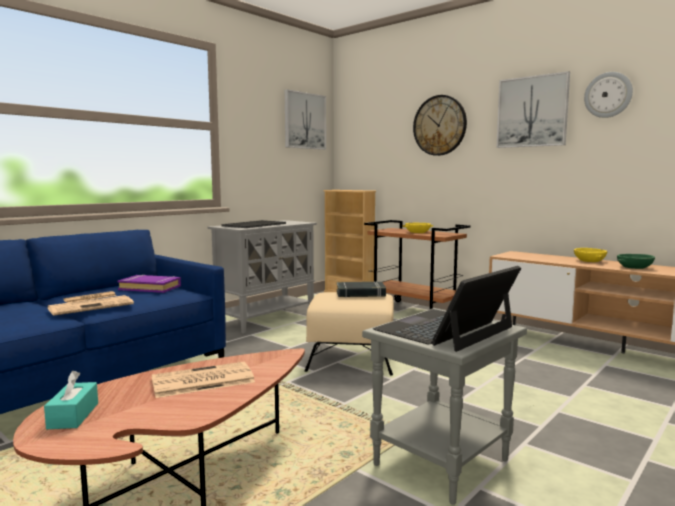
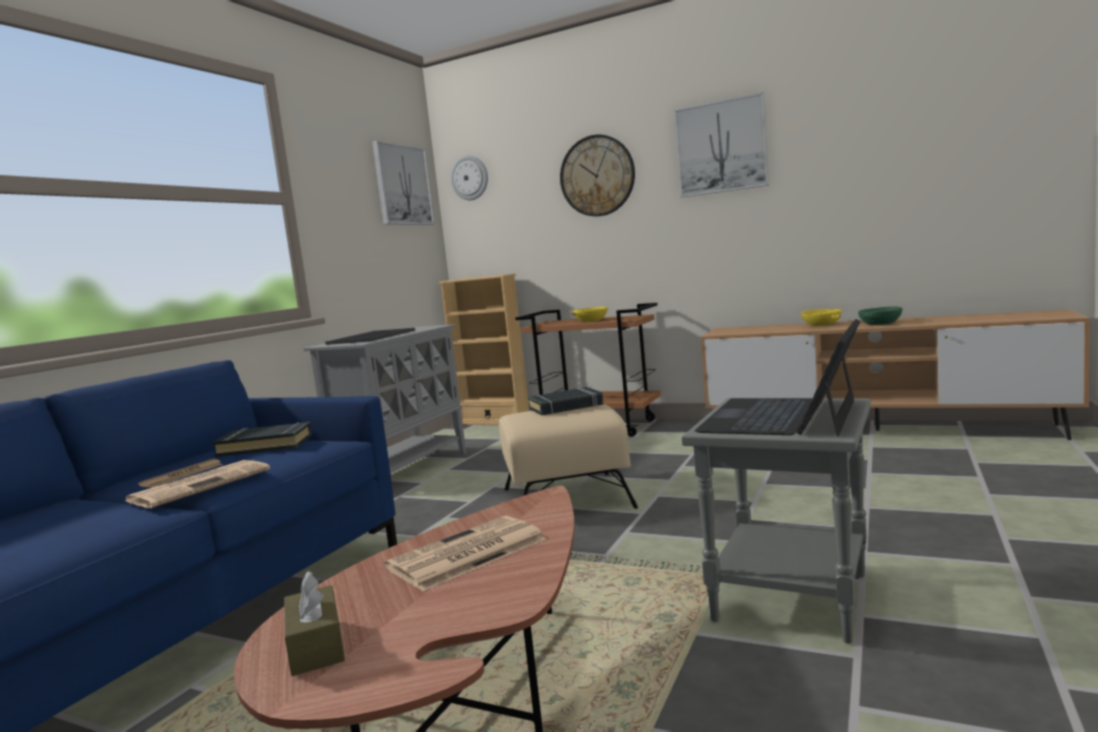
camera: 15 degrees left, 0 degrees up
(73, 415) = (316, 646): turquoise tissue box -> brown tissue box
(150, 288) = (266, 446): purple book -> black book
(608, 95) = (814, 118): wall clock -> wall clock (470, 178)

